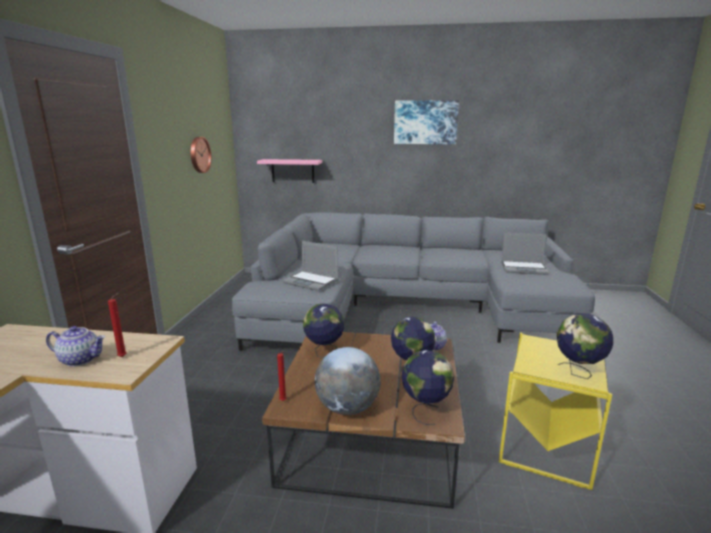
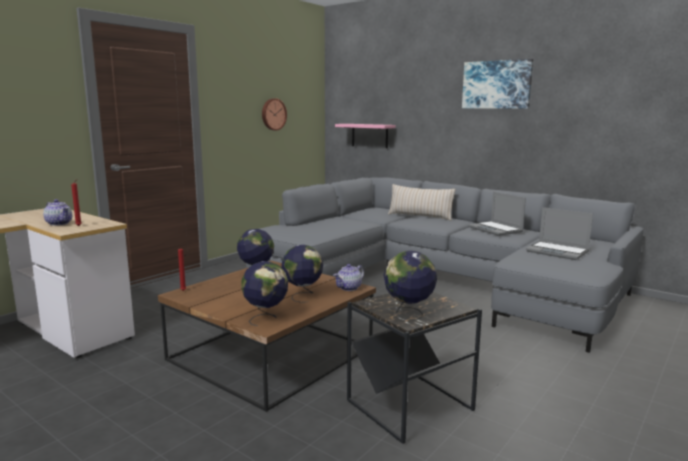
camera: 30 degrees right, 5 degrees down
(311, 281) = (317, 230): laptop -> laptop (496, 229)
(347, 408) = (215, 303): globe -> none
(372, 248) = (420, 216): none -> beige pillow
(545, 447) = (408, 406): yellow side table -> black side table

